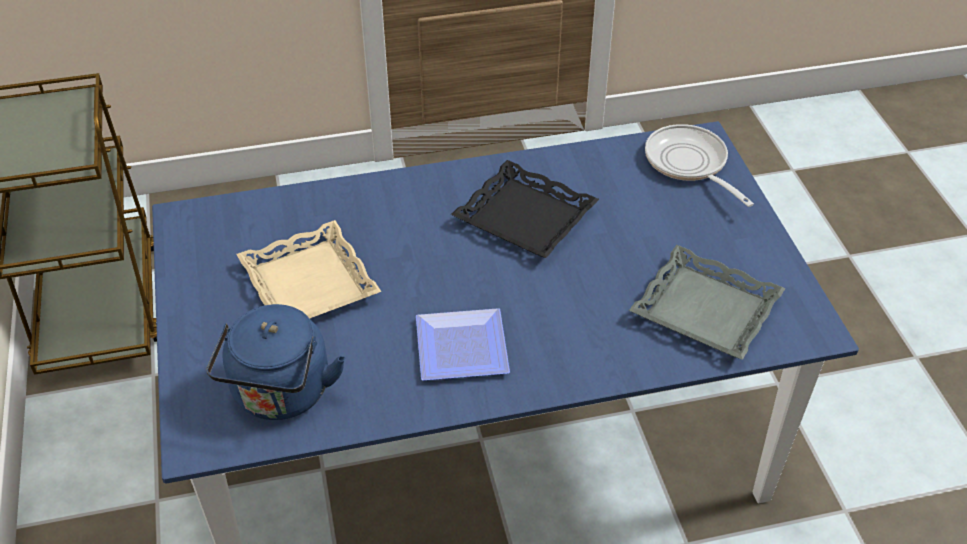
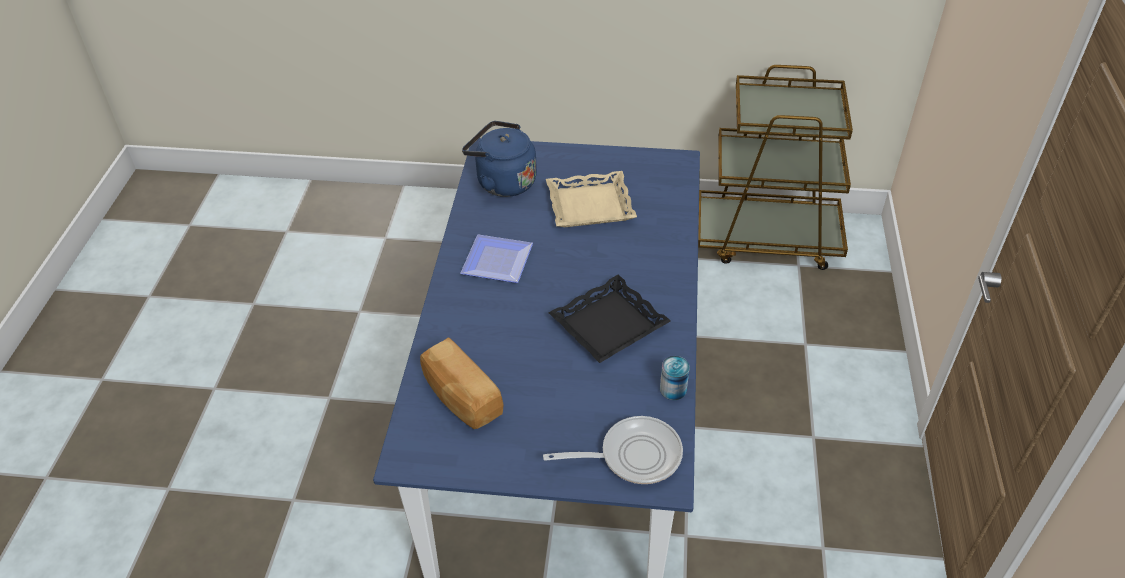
camera: 110 degrees right, 0 degrees up
(590, 154) = (673, 389): none -> can
(704, 310) = (461, 397): grey tray -> bread

